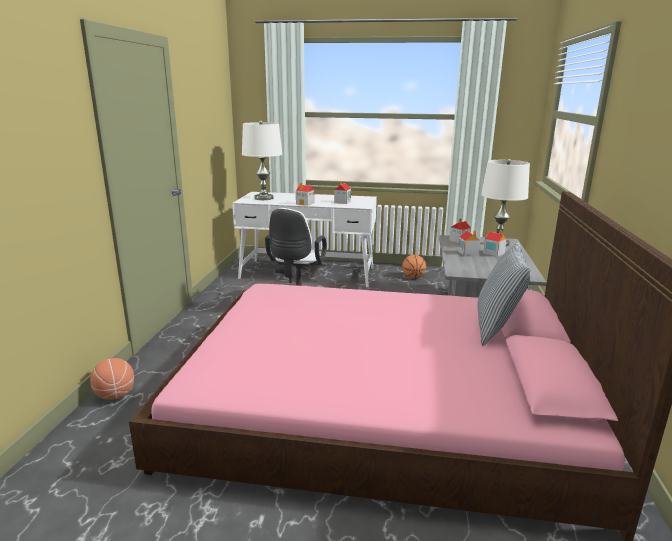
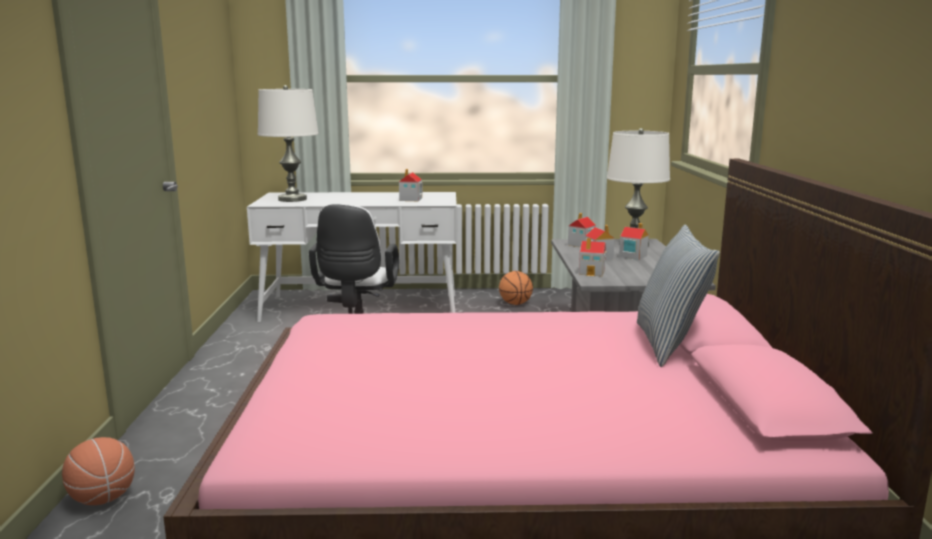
camera: 10 degrees left, 5 degrees down
(305, 203) = (357, 203): toy house -> toy house (592, 272)

